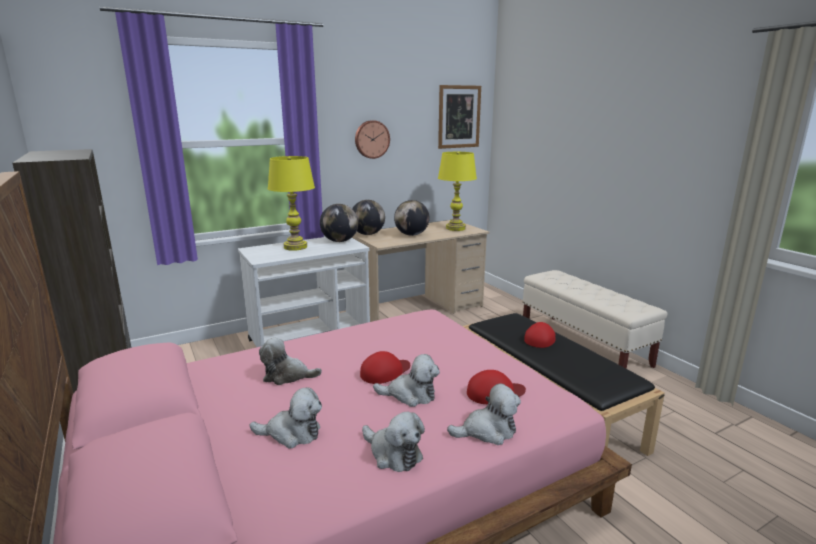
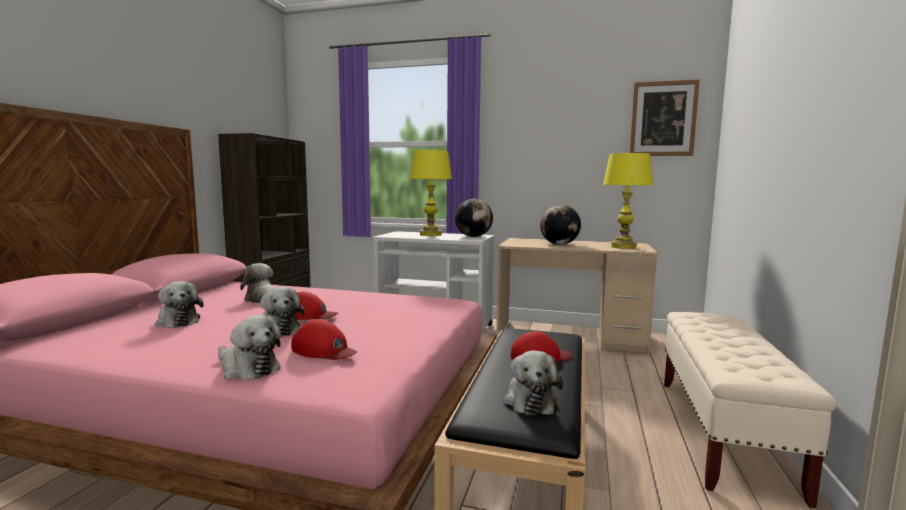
camera: 45 degrees right, 10 degrees down
(368, 234) = (520, 239): globe -> none
(371, 139) = (542, 143): wall clock -> none
(393, 454) = (172, 350): plush toy -> plush toy (529, 400)

